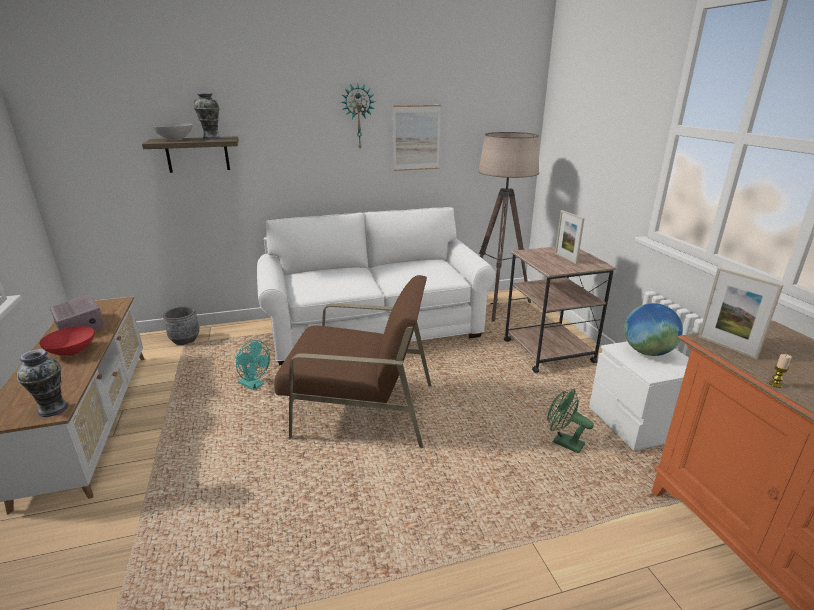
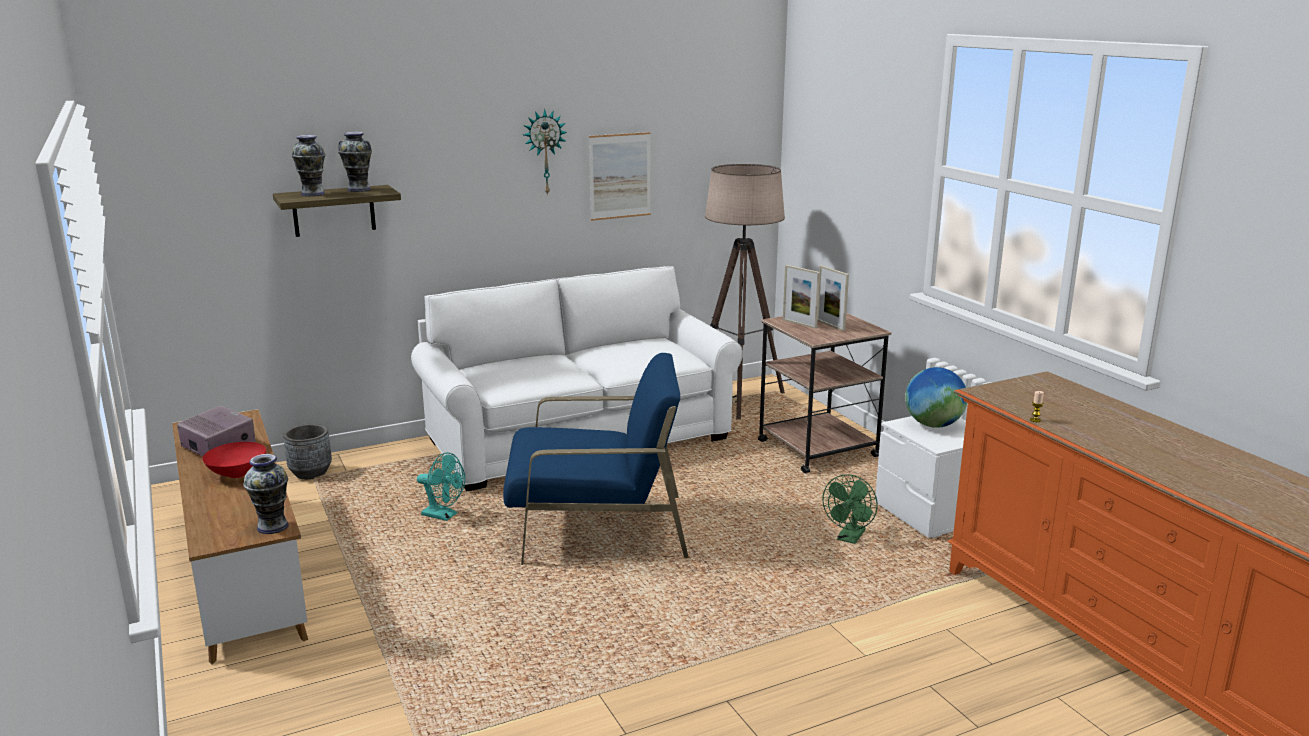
camera: 10 degrees left, 5 degrees down
(174, 139) = (312, 194): grey bowl -> vase
(358, 410) = (594, 529): brown armchair -> blue armchair
(563, 442) = (849, 539): green fan -> green fan turned 90 degrees counterclockwise
(727, 347) = (998, 395): picture frame -> picture frame (799, 323)

